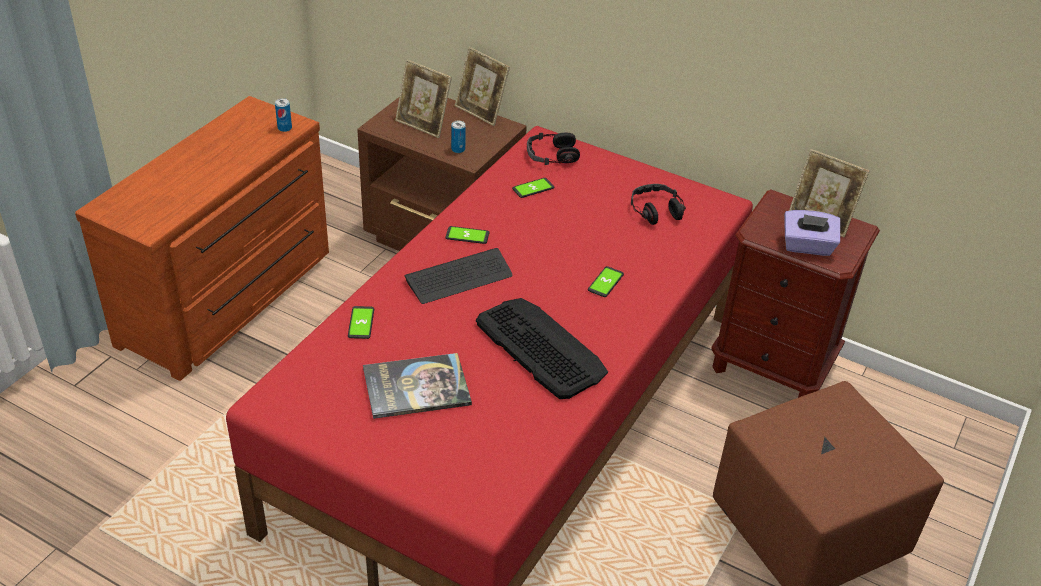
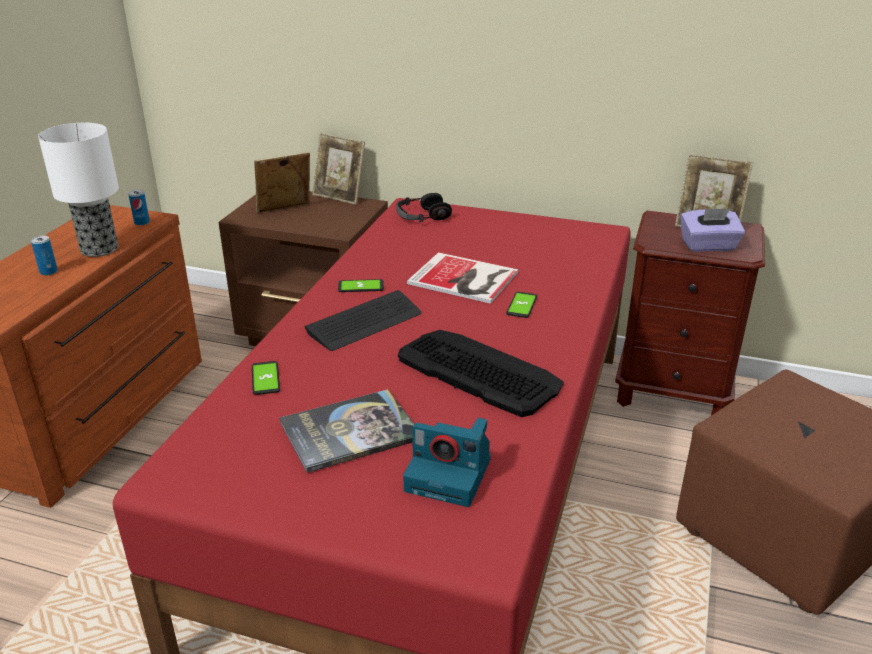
camera: 10 degrees left, 10 degrees down
(242, 157) = (98, 249): none -> table lamp
(423, 125) = (285, 211): picture frame -> picture frame turned 135 degrees clockwise
(458, 149) = (326, 225): can -> can (48, 272)
(483, 441) = (450, 475): none -> camera
(533, 188) = (414, 242): phone -> none
(564, 242) = (464, 279): none -> book
(655, 210) = (542, 243): headphones -> none

